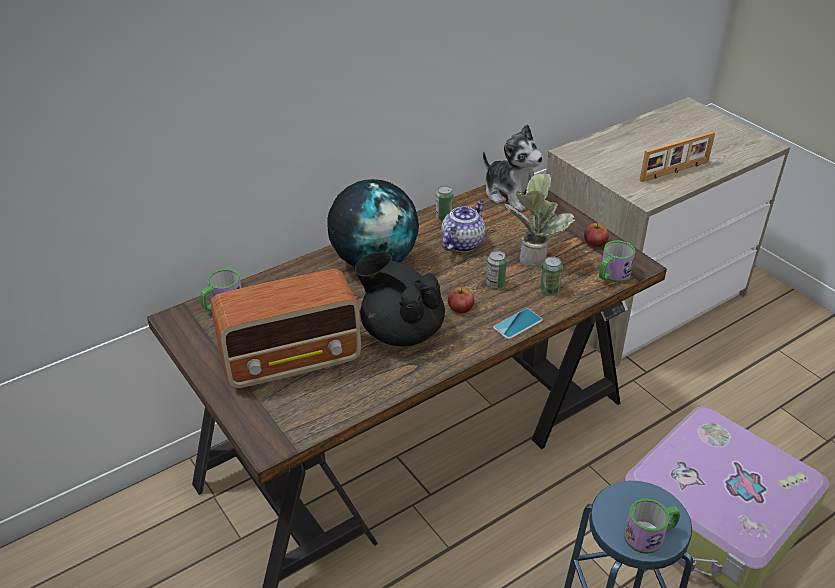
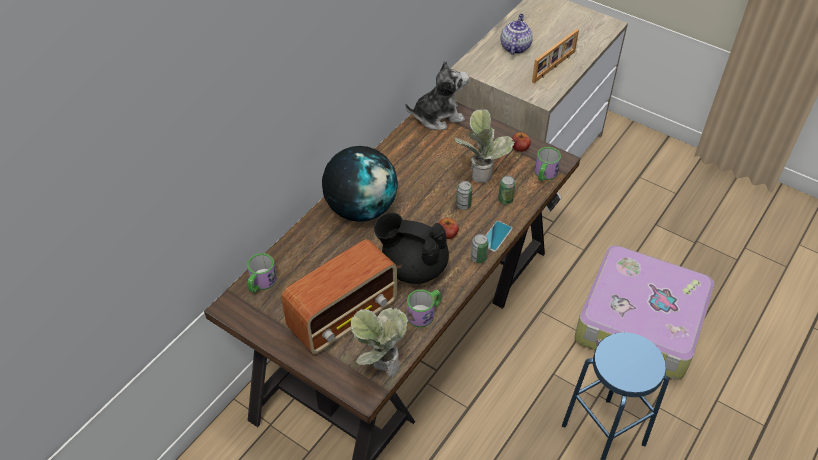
camera: 20 degrees left, 10 degrees up
(303, 421) = (379, 365): none -> potted plant
(444, 217) = (395, 152): can -> can (478, 258)
(462, 243) = (421, 173): teapot -> teapot (515, 47)
(511, 194) = (438, 116): plush toy -> plush toy turned 45 degrees counterclockwise
(650, 535) = (640, 371): mug -> mug (424, 313)

